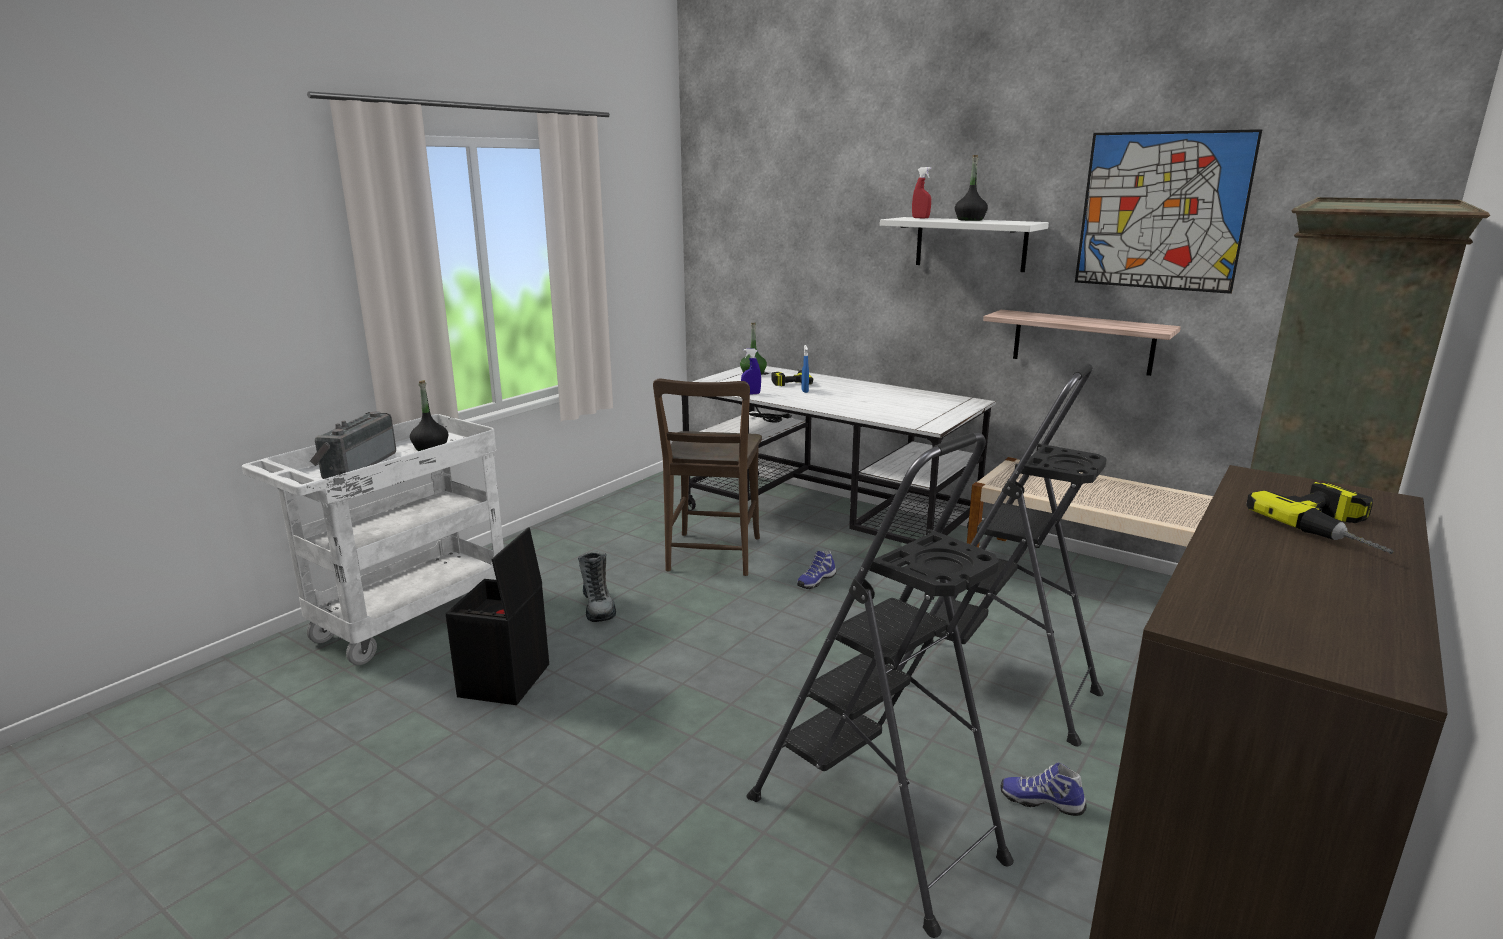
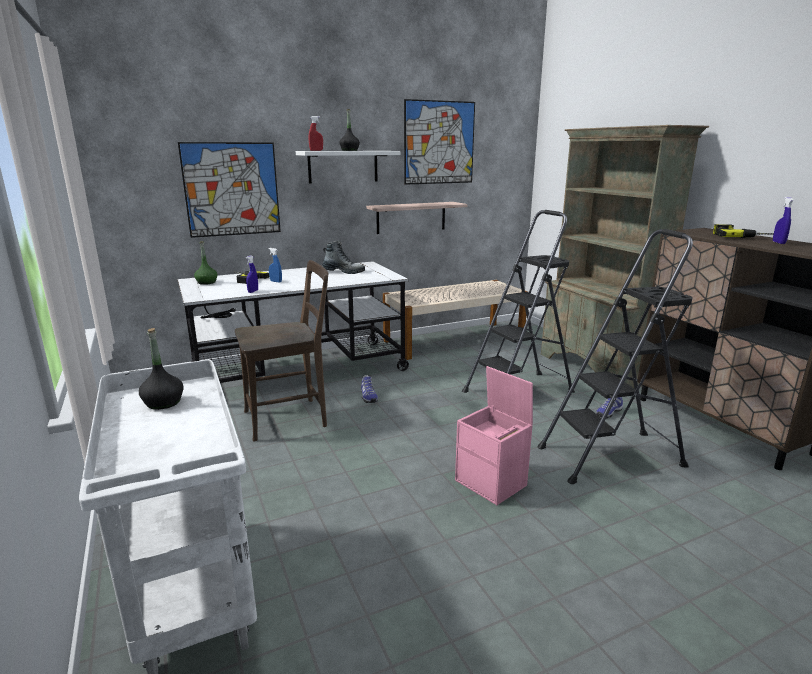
camera: 60 degrees left, 0 degrees up
(356, 466) = (151, 445): radio -> none
(505, 681) = (369, 551): black storage box -> none
(598, 607) = (303, 480): boot -> boot (343, 272)
(691, 726) = (492, 483): none -> pink storage box
(712, 557) = (290, 418): brown chair -> brown chair turned 60 degrees counterclockwise
(820, 263) = (232, 189): none -> picture
(1319, 570) = (778, 243): none -> blue spray bottle

